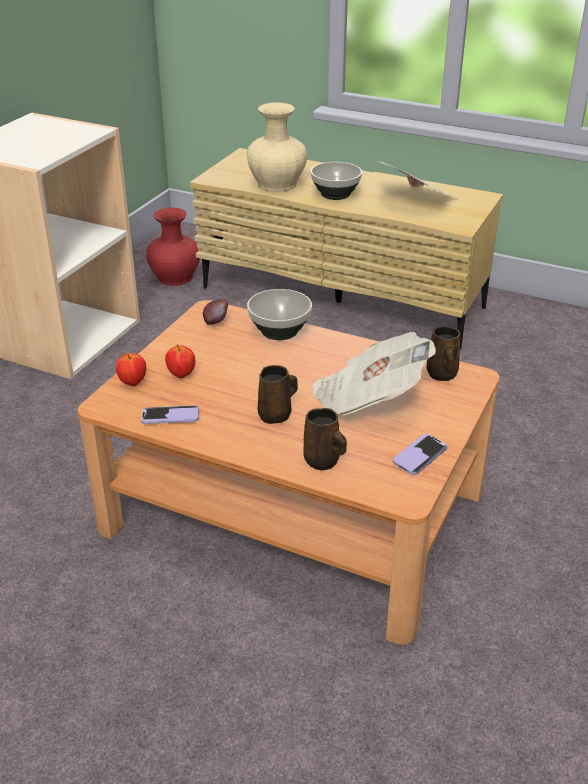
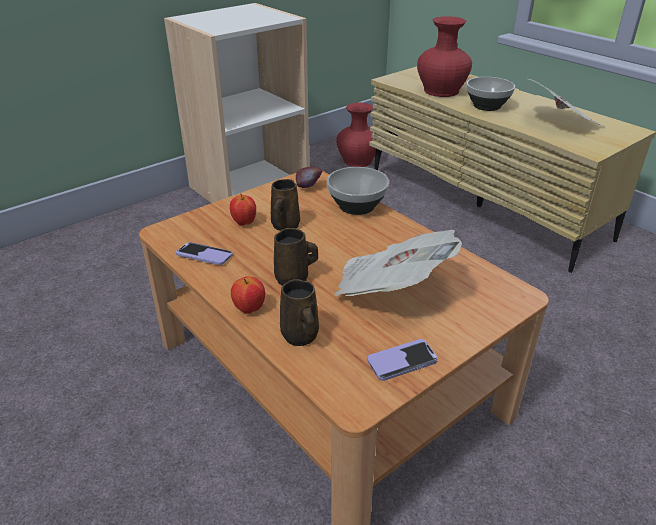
camera: 25 degrees right, 0 degrees up
(133, 383) = (201, 219): apple -> apple (249, 309)
(278, 184) = (442, 91): beige vase -> red vase
(442, 375) = (484, 284): brown mug -> brown mug (284, 226)

